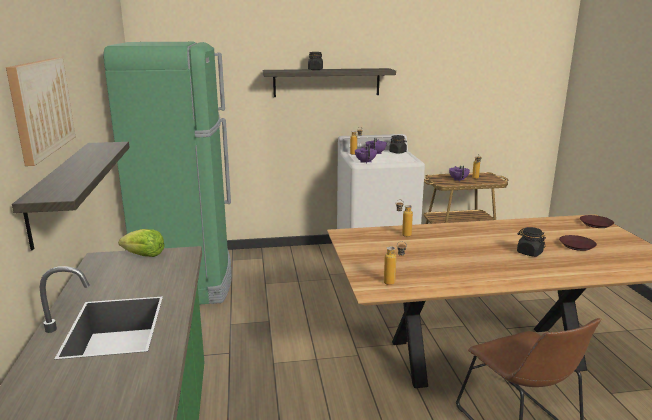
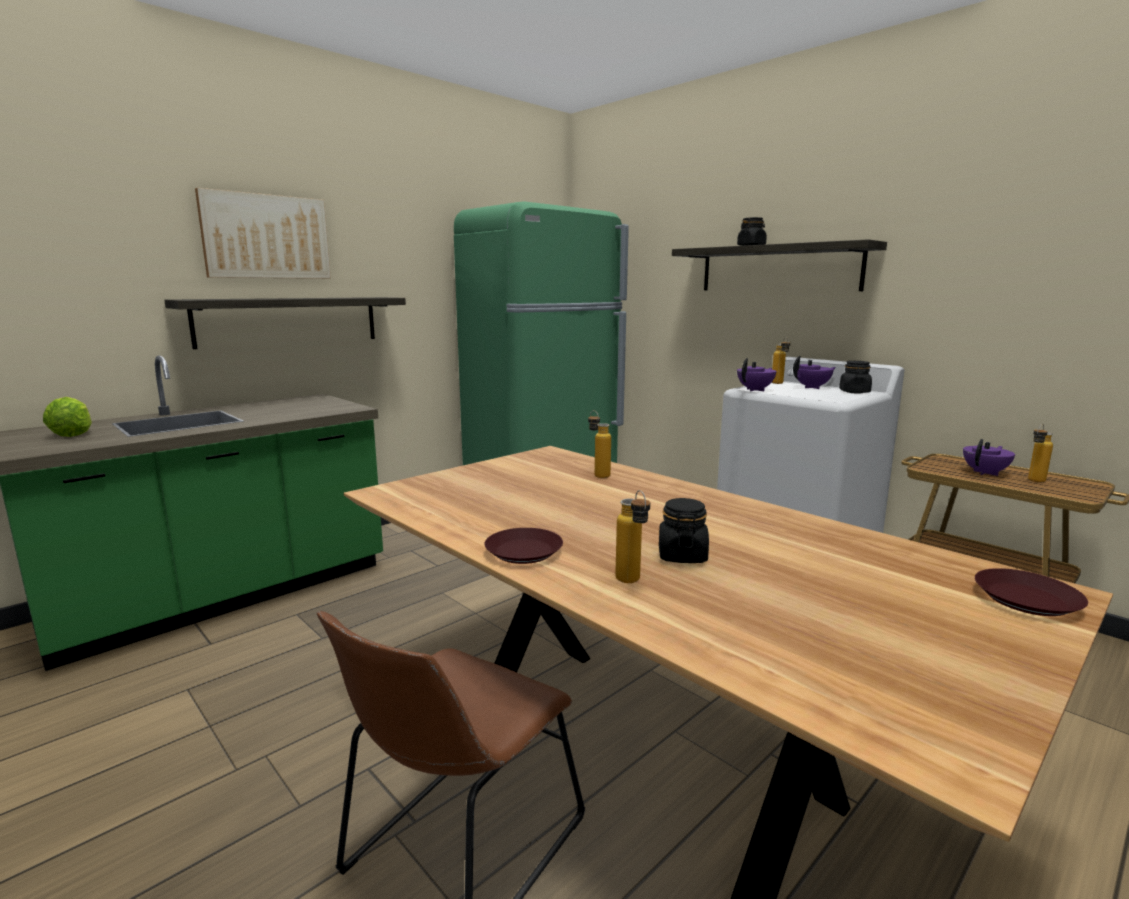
camera: 55 degrees right, 5 degrees down
(144, 255) = (333, 403): lettuce -> lettuce (73, 434)
(394, 283) = (417, 497): bottle -> bottle (632, 583)
(577, 246) = (816, 593): brown plate -> brown plate (523, 552)

